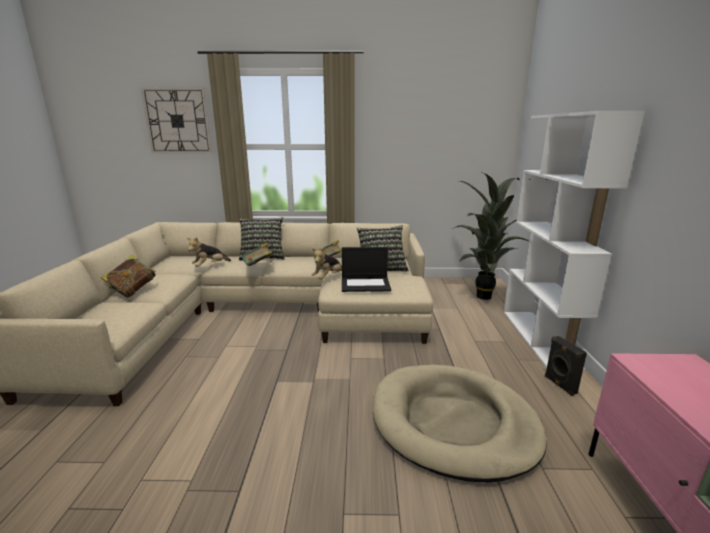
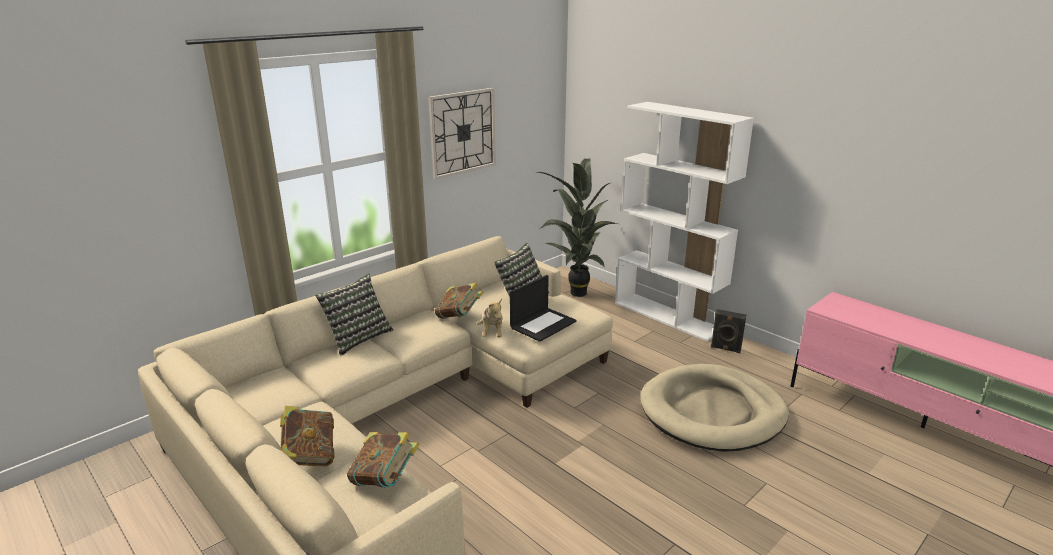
camera: 45 degrees left, 5 degrees up
(177, 121) = (139, 159): wall clock -> wall clock (462, 132)
(210, 266) = (324, 379): plush toy -> none
(259, 268) = (394, 354): book -> book (385, 480)

